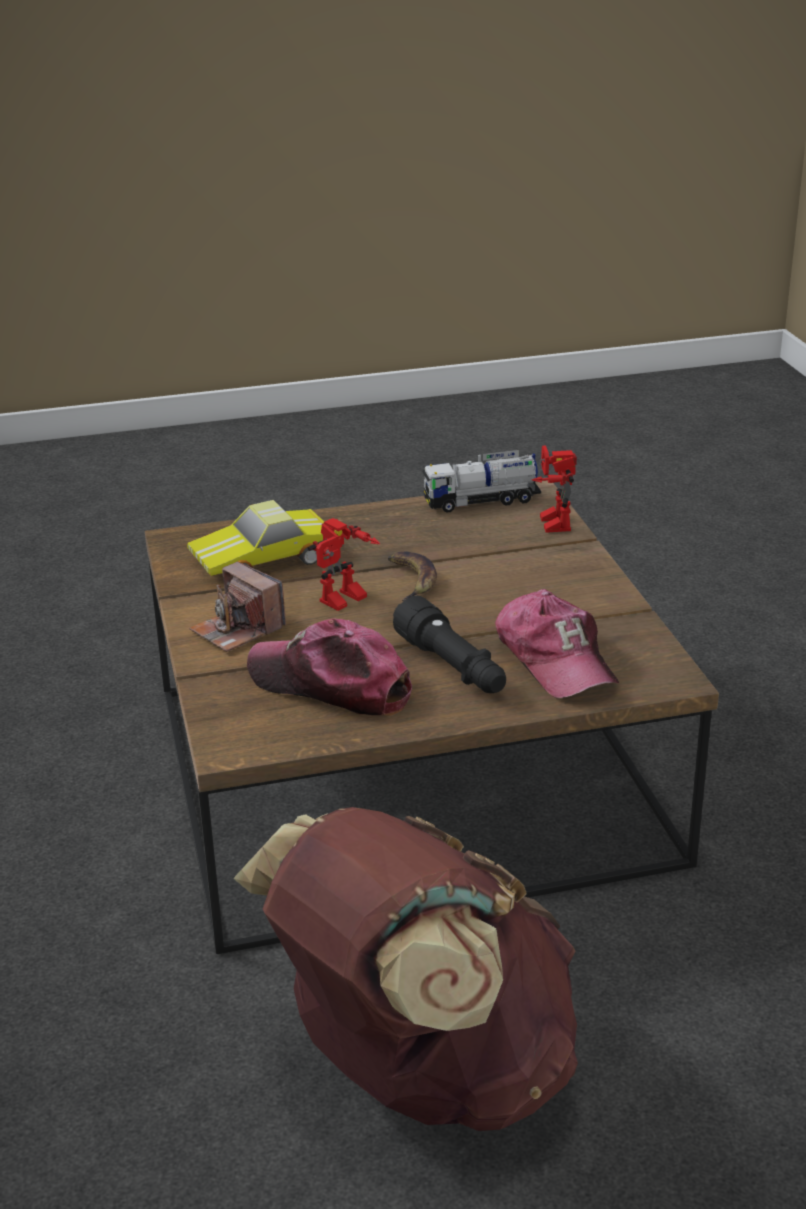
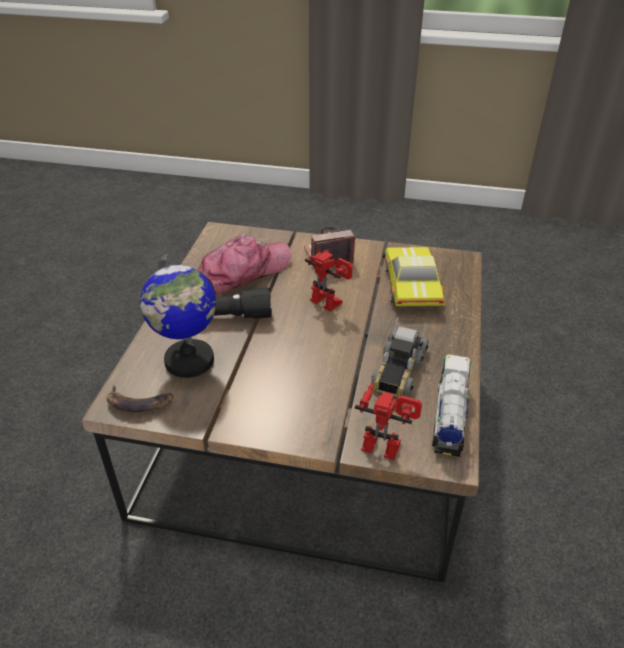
camera: 115 degrees right, 10 degrees up
(344, 602) = (330, 300): toy robot -> toy robot turned 150 degrees clockwise
(411, 579) = (340, 336): banana -> banana (138, 402)
(422, 1071) = (103, 352): brown backpack -> none
(439, 536) = (398, 370): none -> toy truck
(555, 659) = (189, 361): cap -> globe

